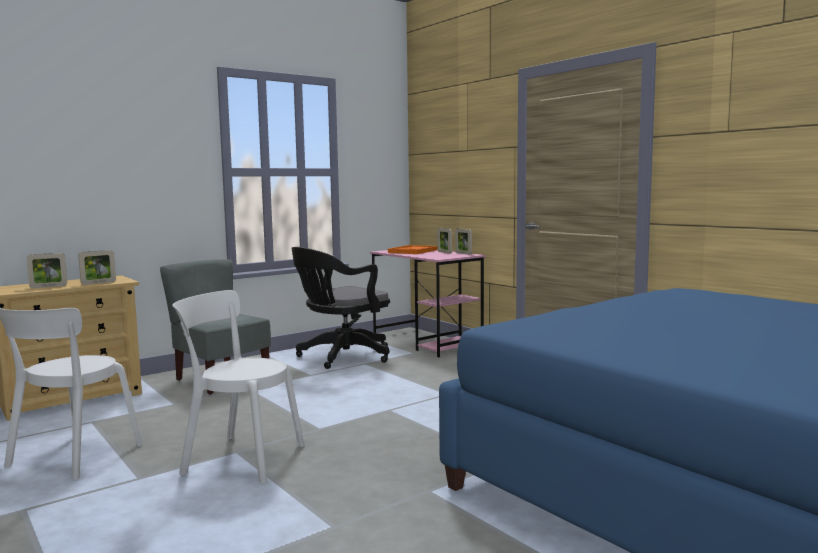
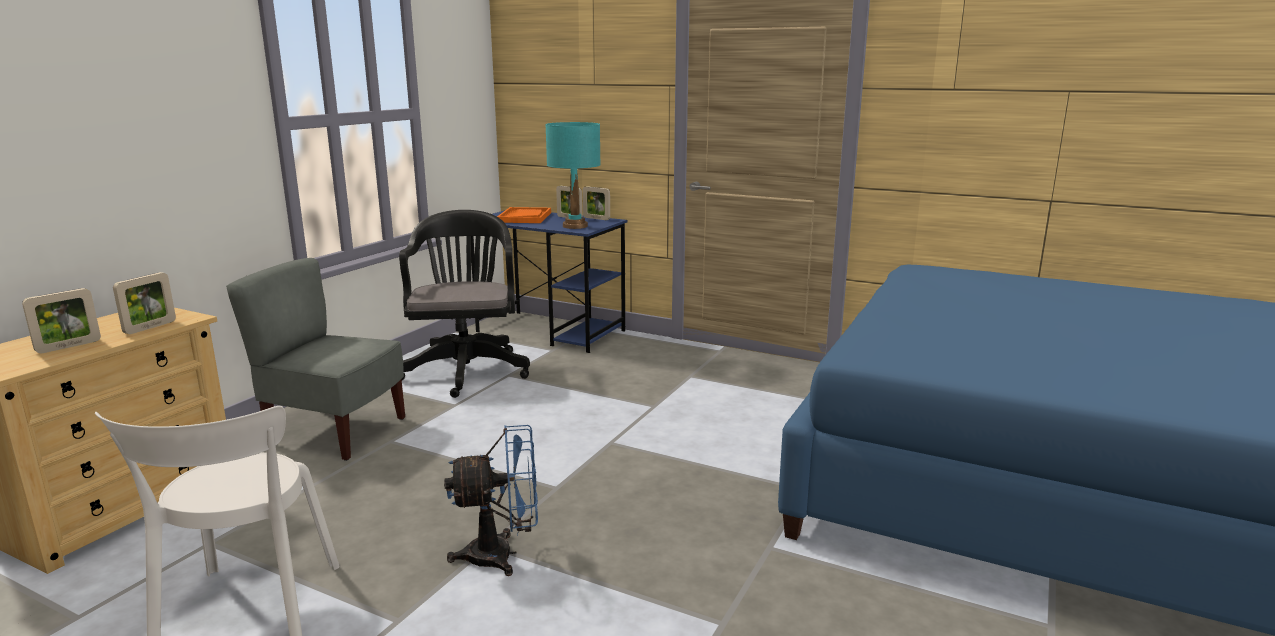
camera: 25 degrees left, 10 degrees up
(239, 458) = (502, 555): white chair -> blue fan
(341, 357) = (466, 369): black office chair -> black office chair turned 150 degrees clockwise
(427, 342) = (551, 331): pink desk -> blue desk
(438, 256) = (575, 226): none -> turquoise table lamp

